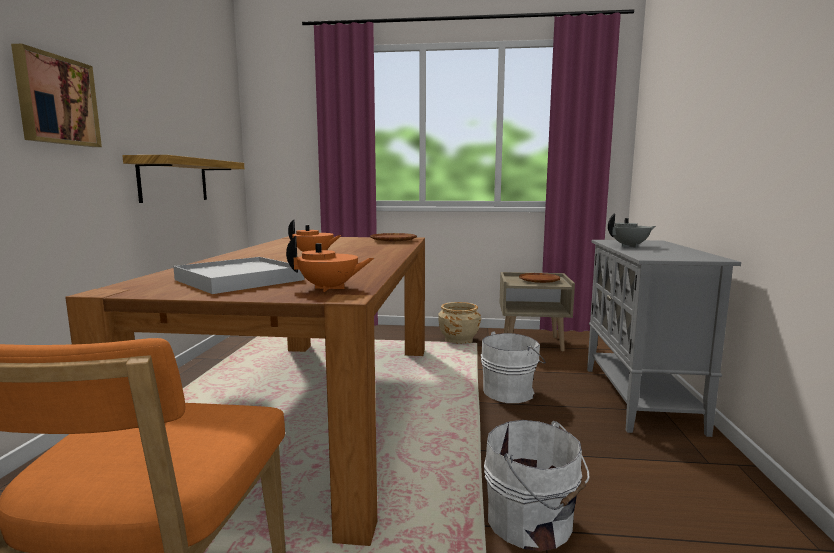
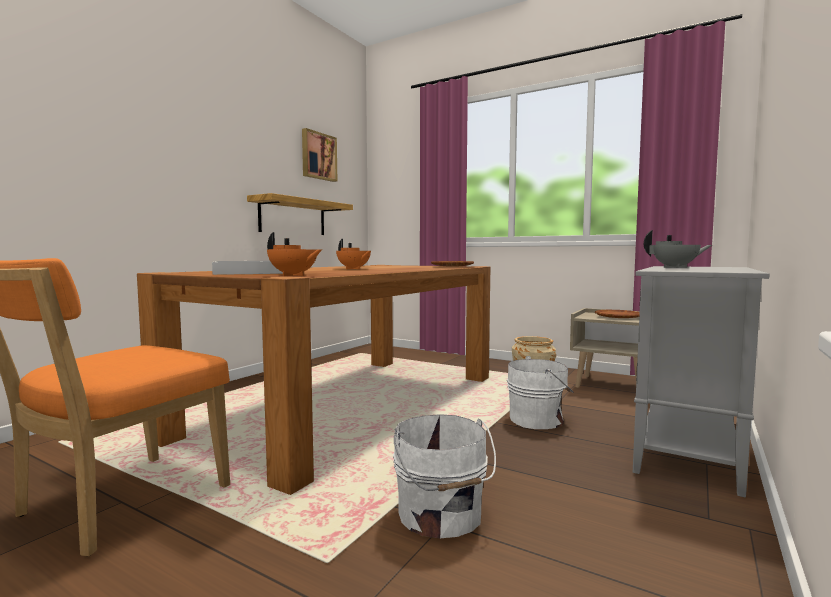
camera: 25 degrees right, 5 degrees down
(56, 100) = (196, 155): picture -> picture (318, 156)

